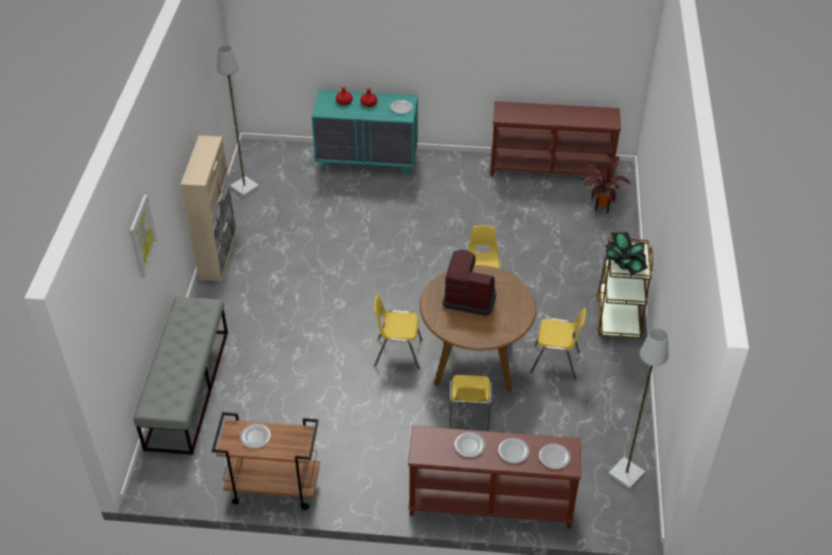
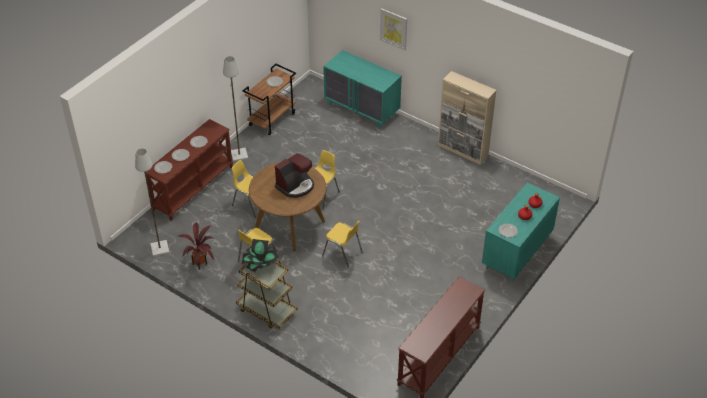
camera: 120 degrees right, 0 degrees up
(187, 388) = (362, 110): grey bench -> turquoise dresser
(245, 187) = (525, 182): grey floor lamp -> grey floor lamp (239, 155)
(600, 207) = (375, 362): potted plant -> potted plant (201, 263)

